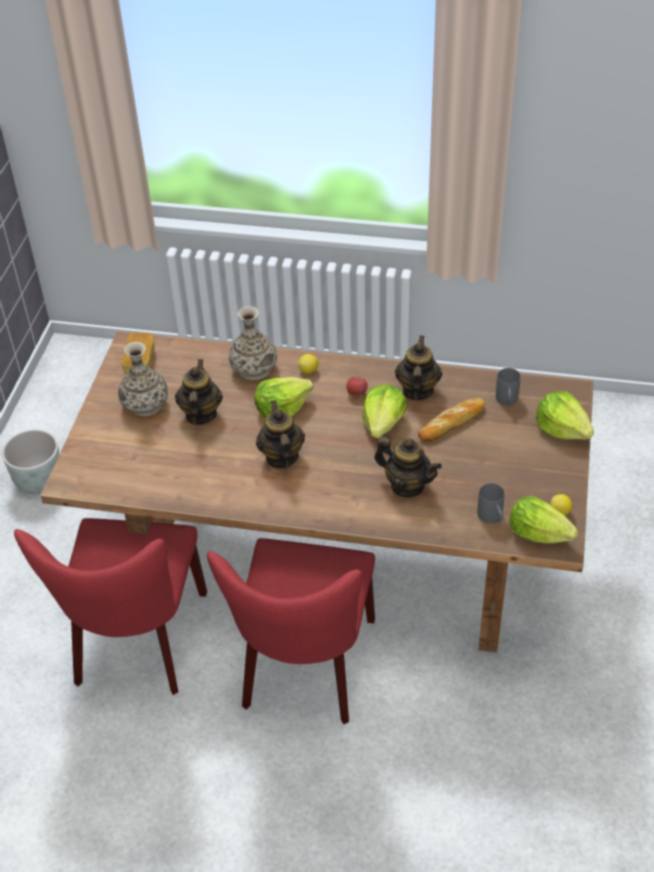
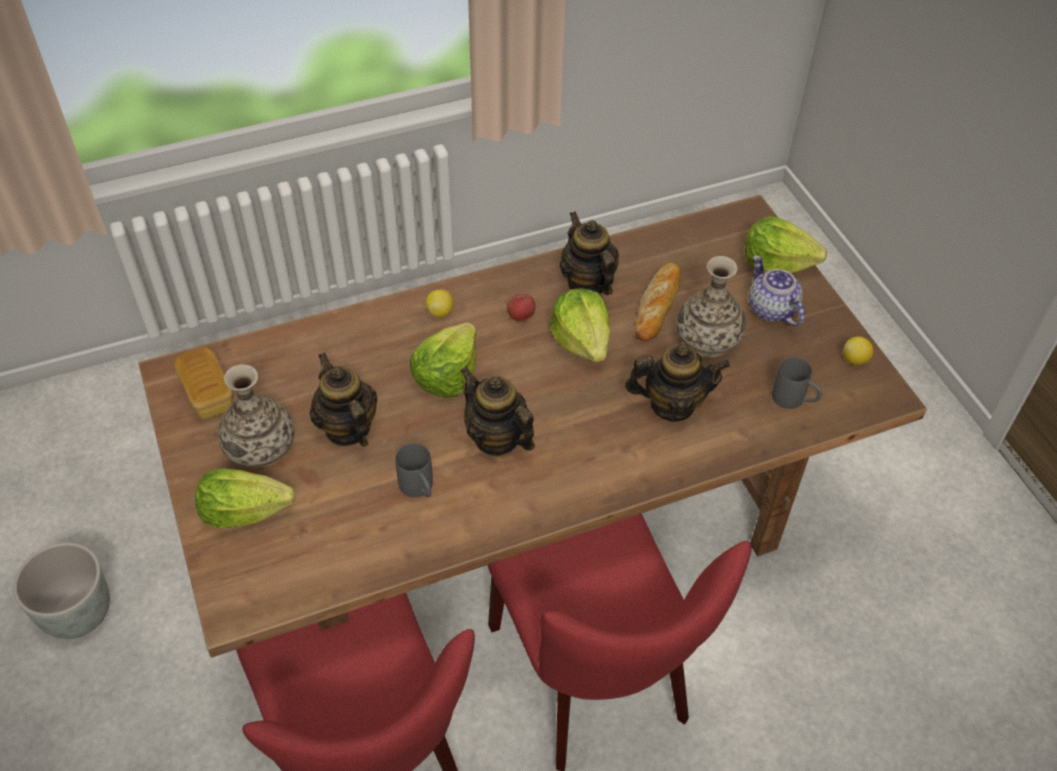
camera: 35 degrees left, 5 degrees up
(254, 369) = (369, 338): vase -> vase (708, 340)
(507, 401) = (694, 255): grey mug -> grey mug (419, 490)
(529, 457) = (771, 310): none -> teapot
(538, 533) = (855, 395): lettuce -> lettuce (244, 512)

